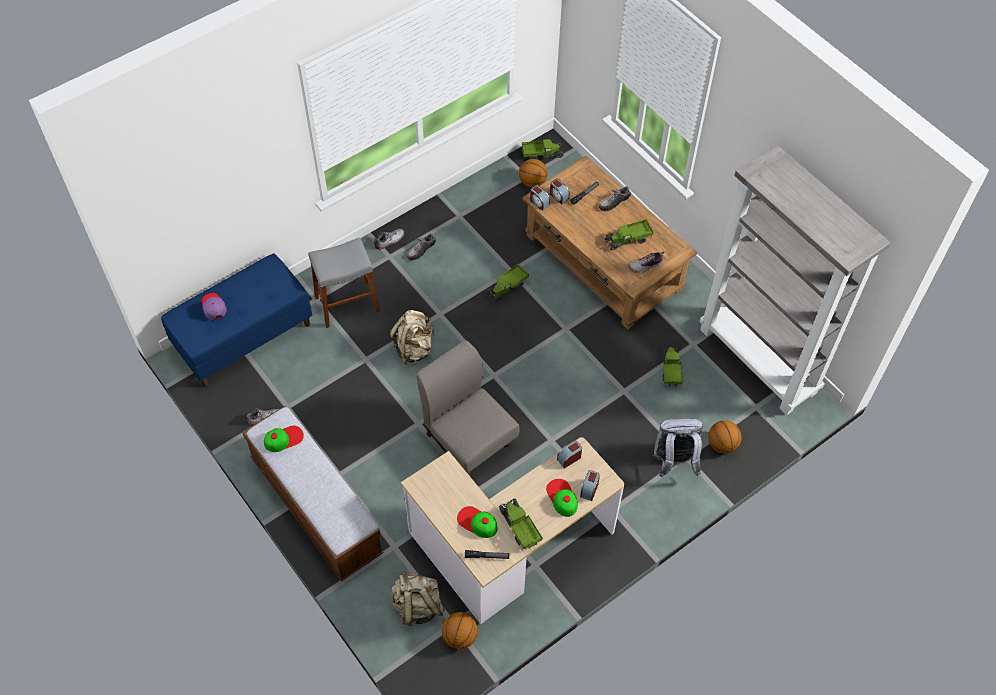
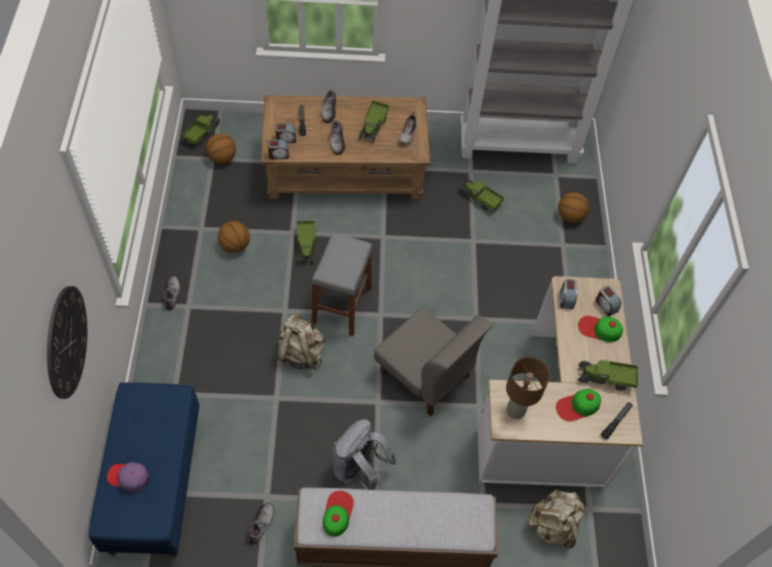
camera: 55 degrees left, 0 degrees up
(221, 181) = (66, 342): none -> wall clock
(347, 304) = (204, 372): grey stool -> grey stool (342, 305)
(421, 250) = (206, 279): shoe -> shoe (337, 141)
(437, 483) = (515, 410): none -> brown table lamp
(460, 636) = (605, 511): basketball -> basketball (235, 245)
(468, 439) = (425, 375): grey chair -> grey chair turned 135 degrees counterclockwise
(674, 462) = (560, 255): grey backpack -> grey backpack (359, 470)

